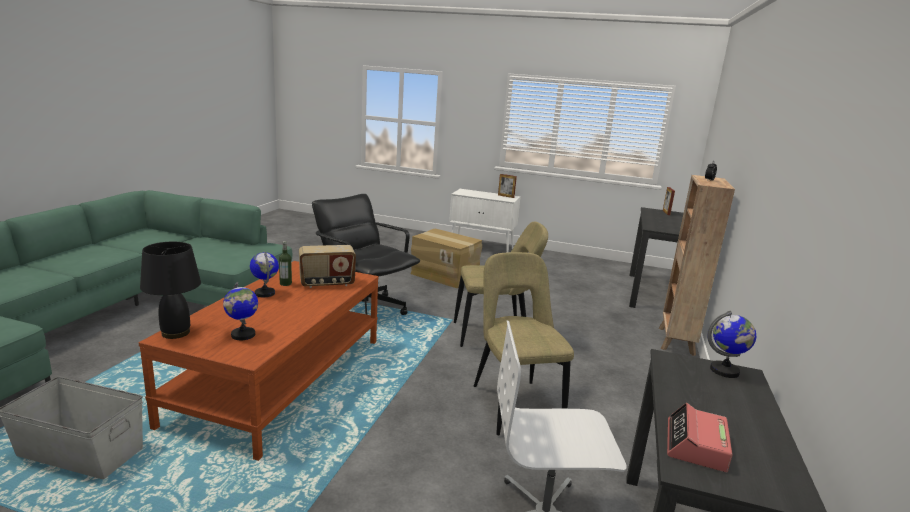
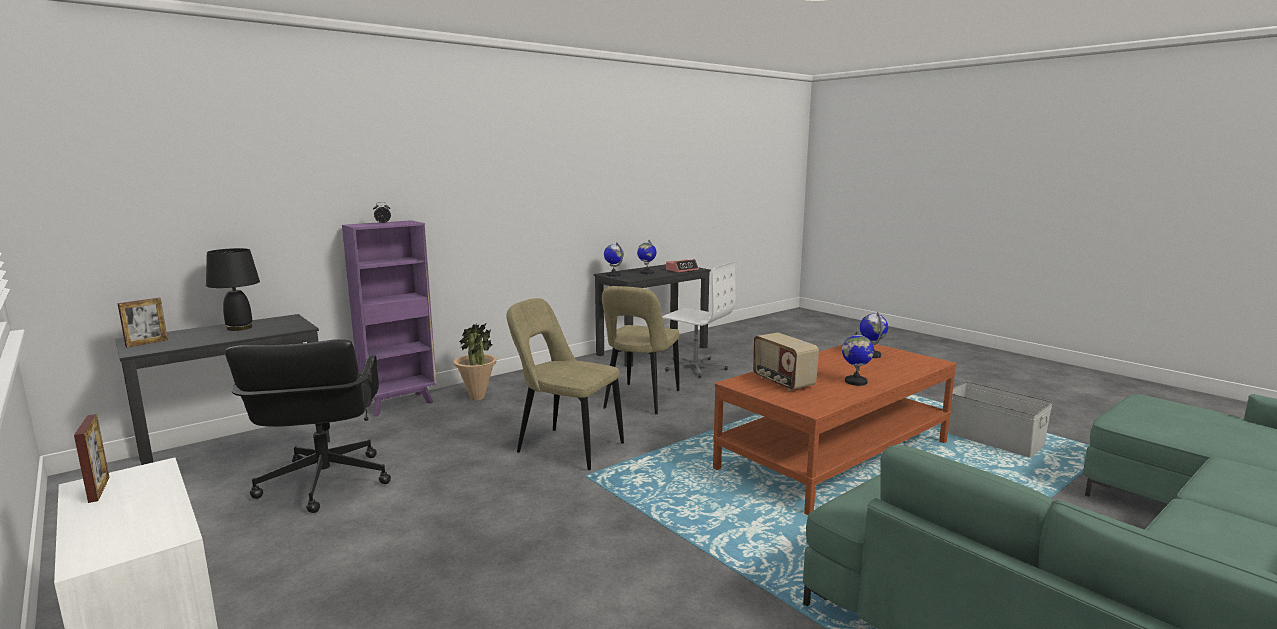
camera: 145 degrees left, 5 degrees down
(176, 332) = (929, 363): black table lamp -> black table lamp (239, 328)
(285, 283) = (831, 388): bottle -> none
(327, 283) = (782, 382): radio -> radio turned 135 degrees counterclockwise
(363, 309) = (691, 522): black office chair -> black office chair (324, 483)
(445, 275) = (452, 573): cardboard box -> none
(647, 364) = (477, 398): none -> potted plant
(676, 341) = (400, 404): brown bookcase -> purple bookcase
(711, 401) = (646, 273): none -> globe

